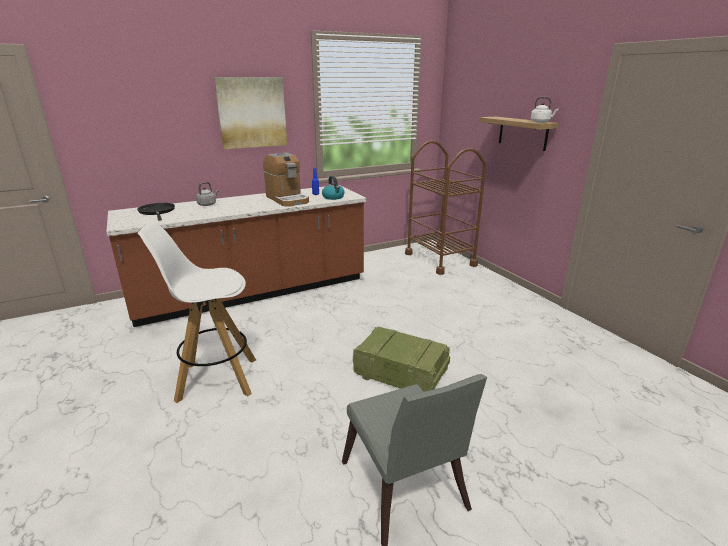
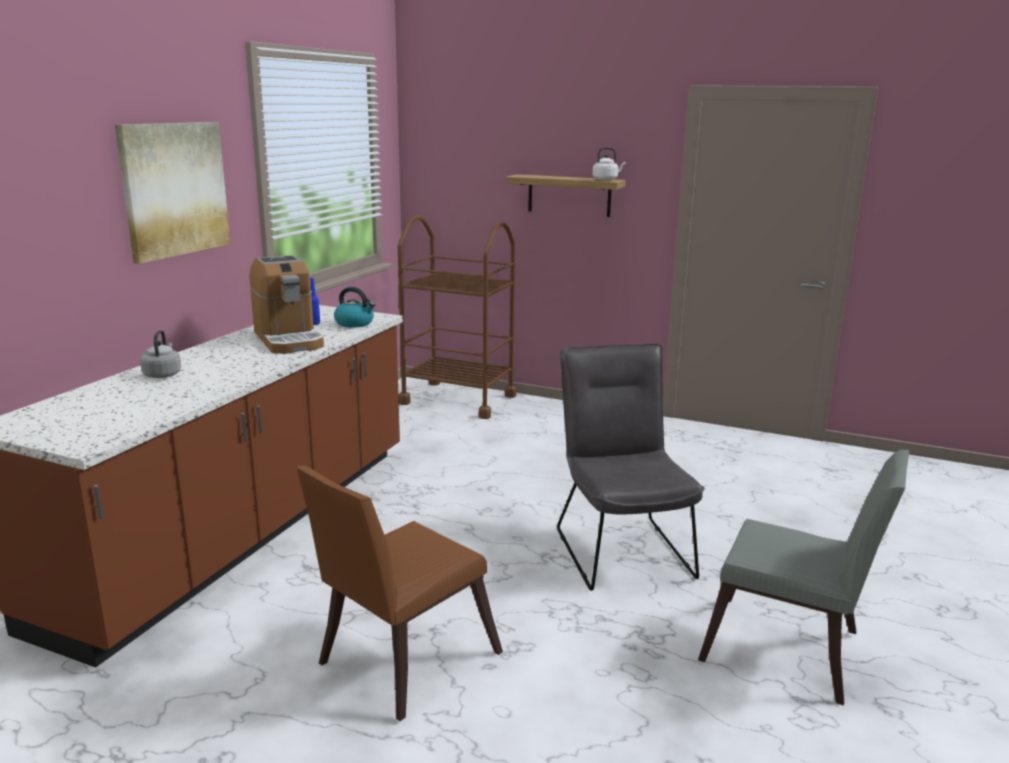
camera: 40 degrees left, 5 degrees down
(157, 212) = (93, 407): black frying pan -> none
(216, 379) = (400, 662): white stool -> brown chair
(287, 199) = (288, 339): coffee machine -> coffee machine turned 45 degrees clockwise
(401, 374) = (620, 547): crate -> grey chair

